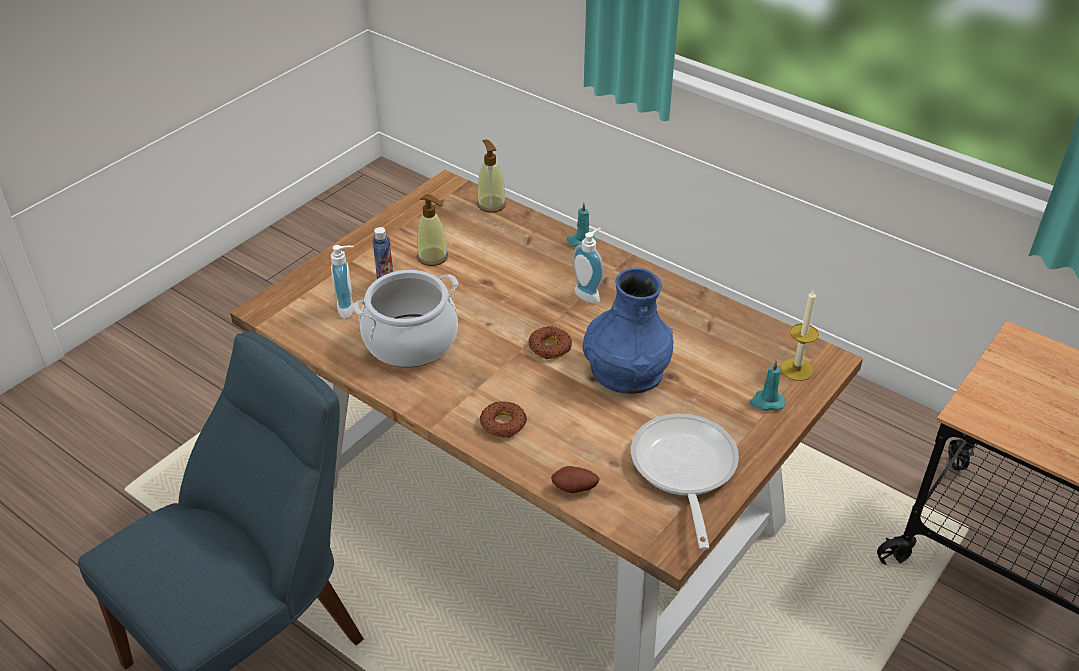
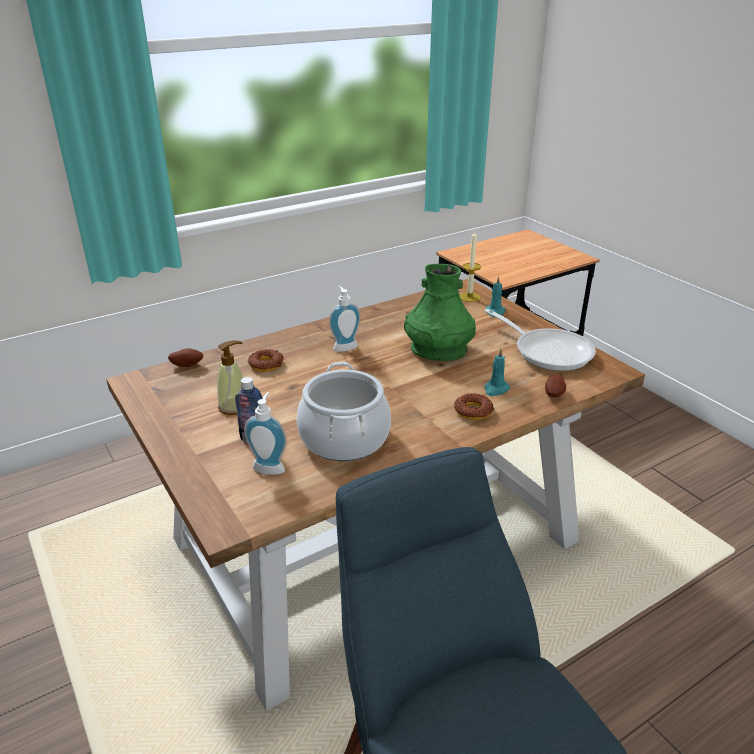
camera: 70 degrees left, 10 degrees down
(491, 204) = (187, 365): soap dispenser -> potato
(550, 347) = (395, 374): donut -> donut (266, 364)
(581, 242) = (278, 337): turquoise candle -> turquoise candle (496, 389)
(626, 370) = (438, 350): blue vase -> green vase
(683, 470) = (547, 351): frying pan -> frying pan turned 150 degrees counterclockwise

